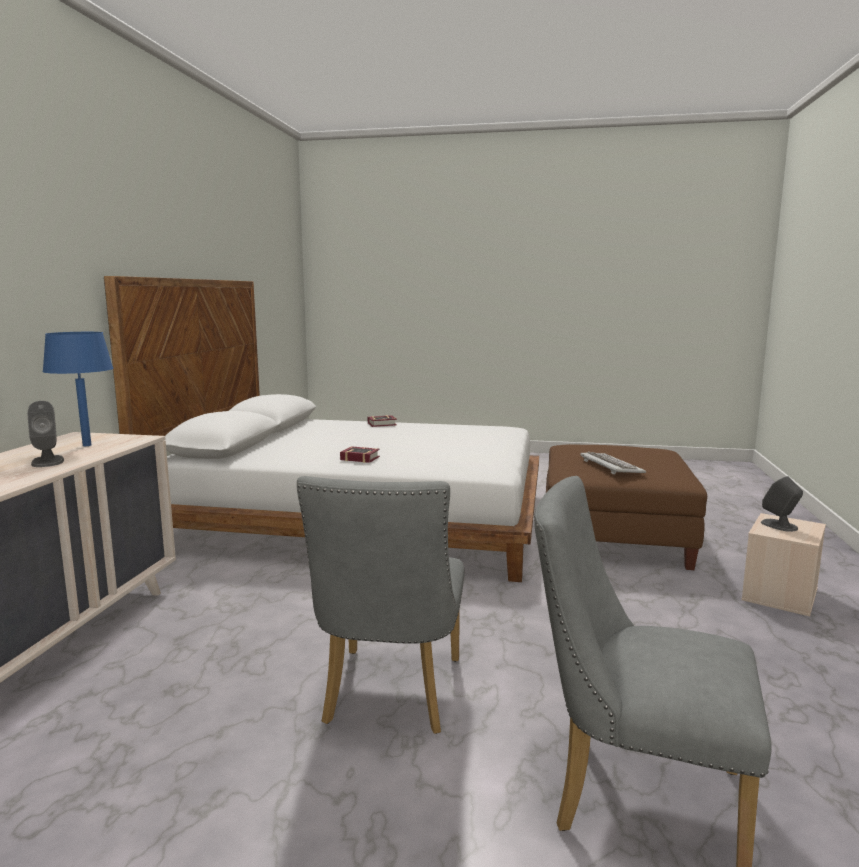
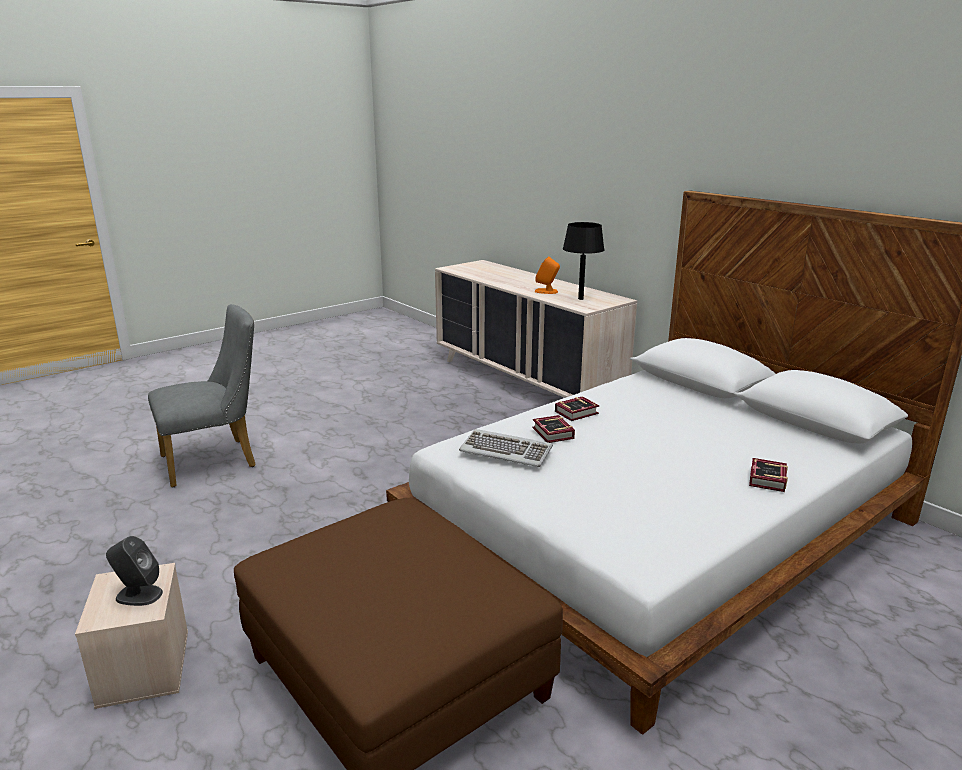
camera: 130 degrees right, 10 degrees up
(47, 461) = (546, 291): grey speaker -> orange speaker
(86, 445) = (580, 299): blue table lamp -> black table lamp
(390, 697) = (362, 441): grey chair -> none
(417, 452) = (552, 434): none -> book
(610, 466) = (375, 540): keyboard -> keyboard (506, 451)

